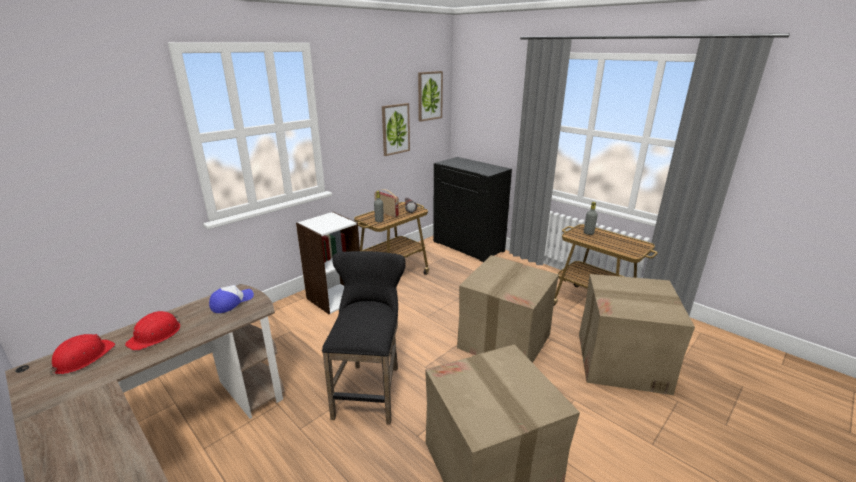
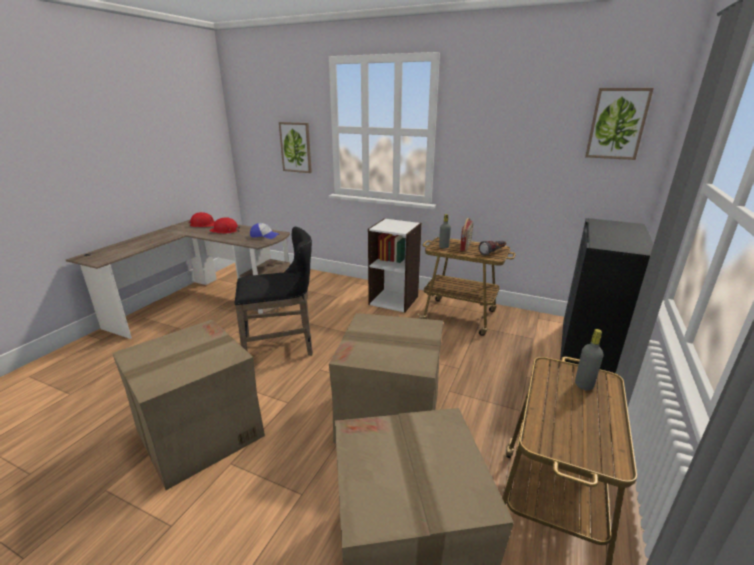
camera: 70 degrees right, 0 degrees up
(395, 129) = (539, 159): picture -> picture (296, 147)

